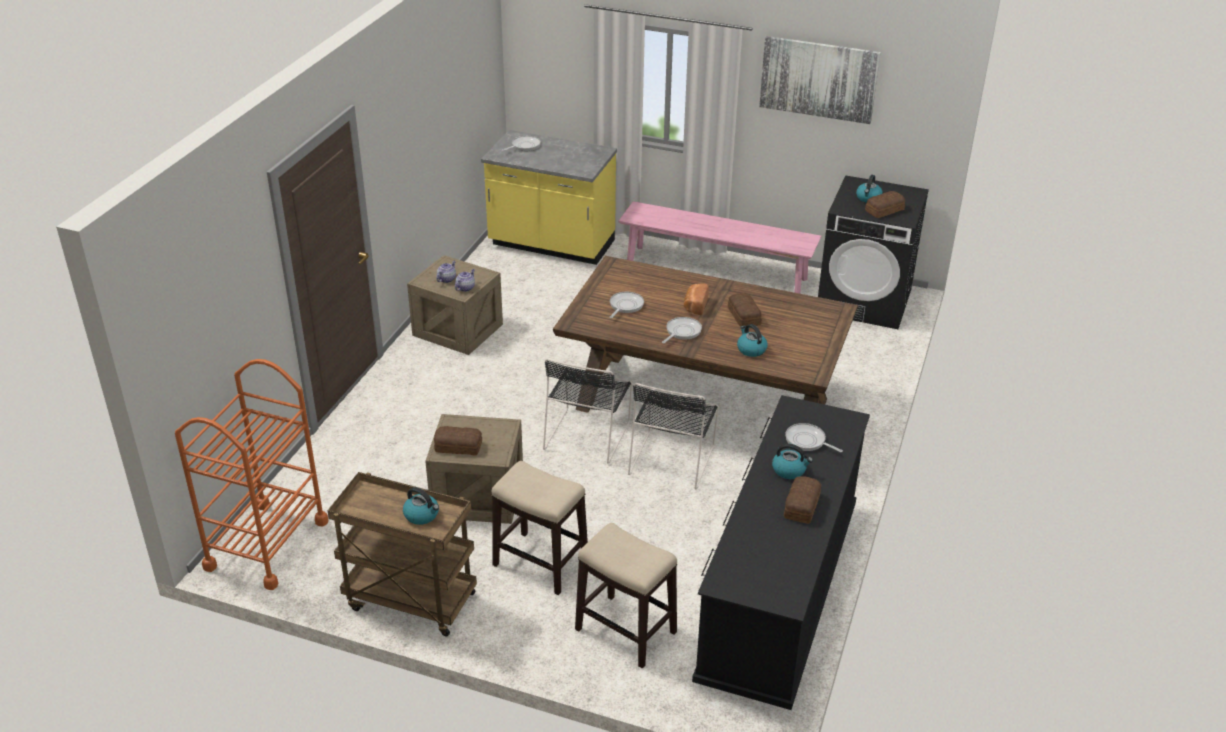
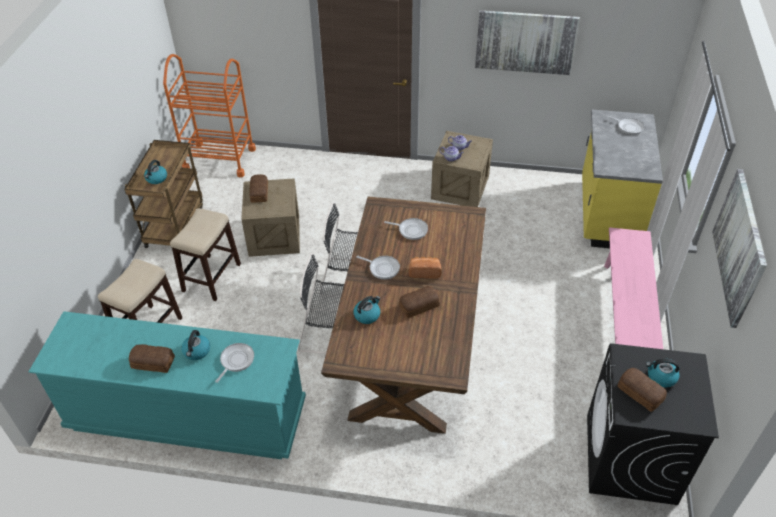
camera: 80 degrees right, 10 degrees up
(426, 123) = (525, 42): none -> picture
(778, 592) = (187, 415): black dresser -> turquoise dresser

